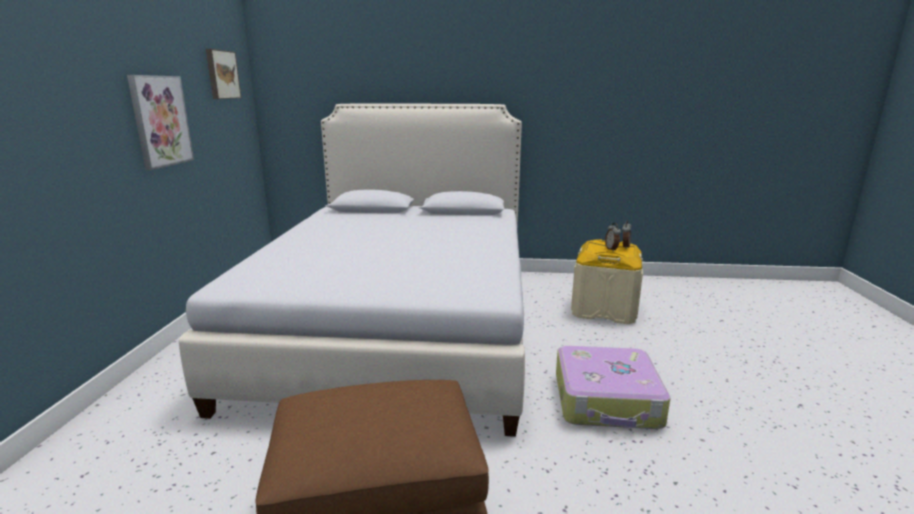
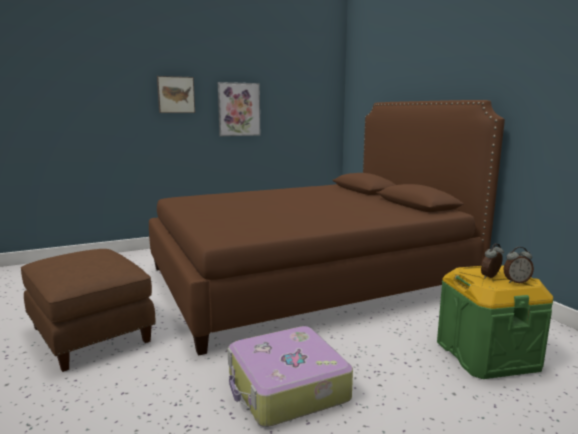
camera: 60 degrees right, 5 degrees down
(221, 74) = (307, 82): picture -> picture (176, 95)
(398, 325) = (308, 279): white bed -> brown bed
(604, 309) = (487, 355): beige storage box -> green storage box

